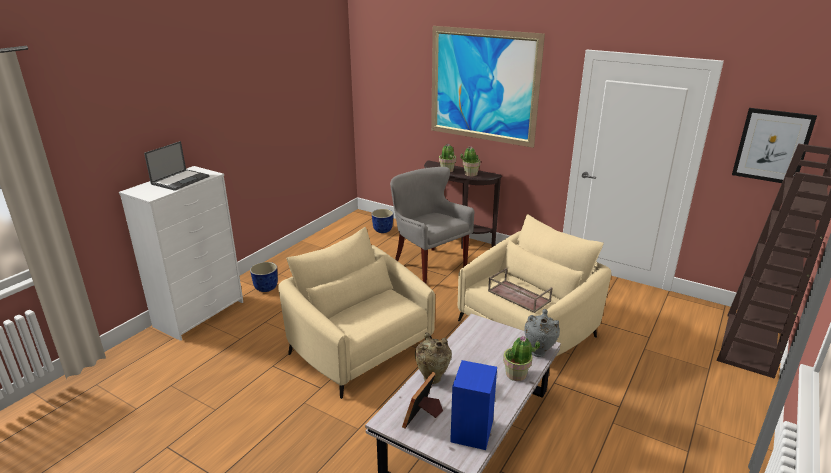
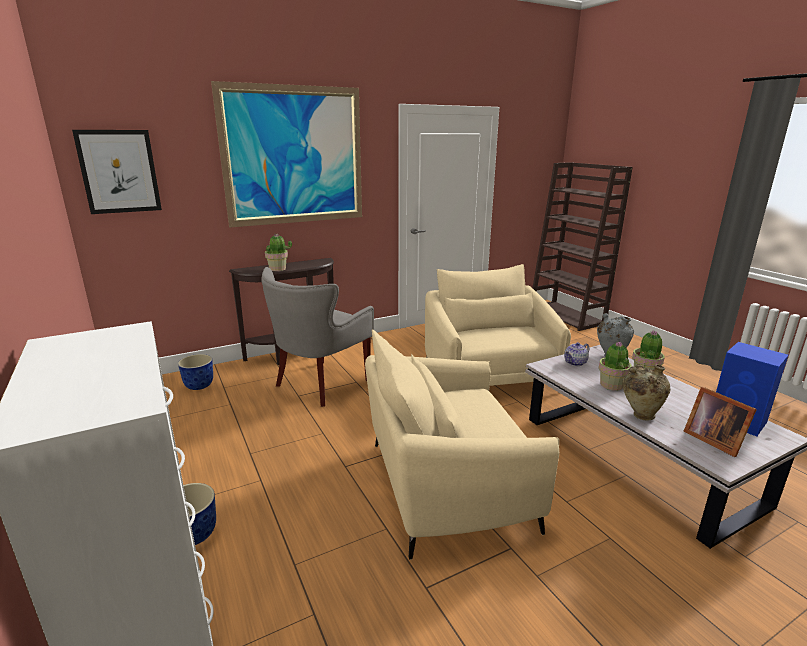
camera: 60 degrees left, 5 degrees down
(181, 180) = (94, 360): laptop -> none
(428, 265) = (320, 384): grey armchair -> grey armchair turned 45 degrees counterclockwise
(470, 174) = (307, 264): potted plant -> potted plant (611, 385)
(500, 335) = (575, 363): none -> teapot
(518, 296) = (507, 338): brown tray -> none
(772, 146) = (531, 171): picture -> picture (119, 171)

